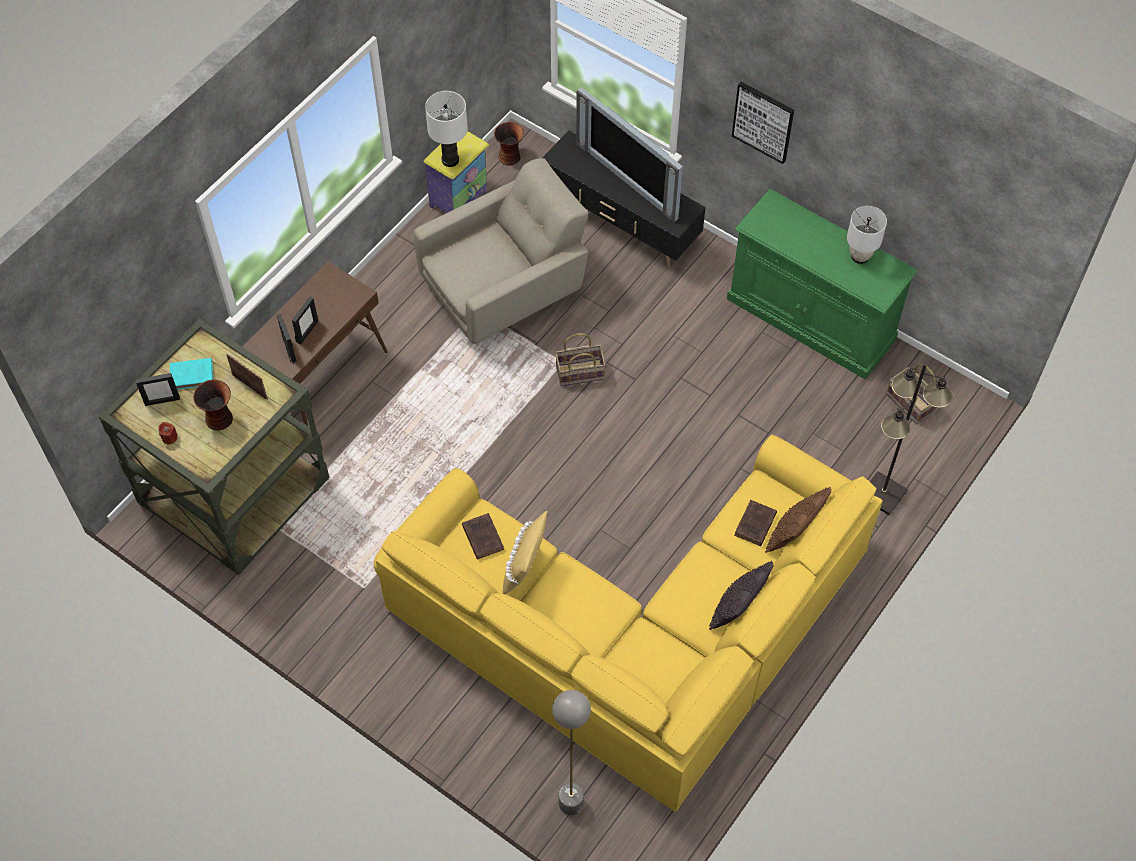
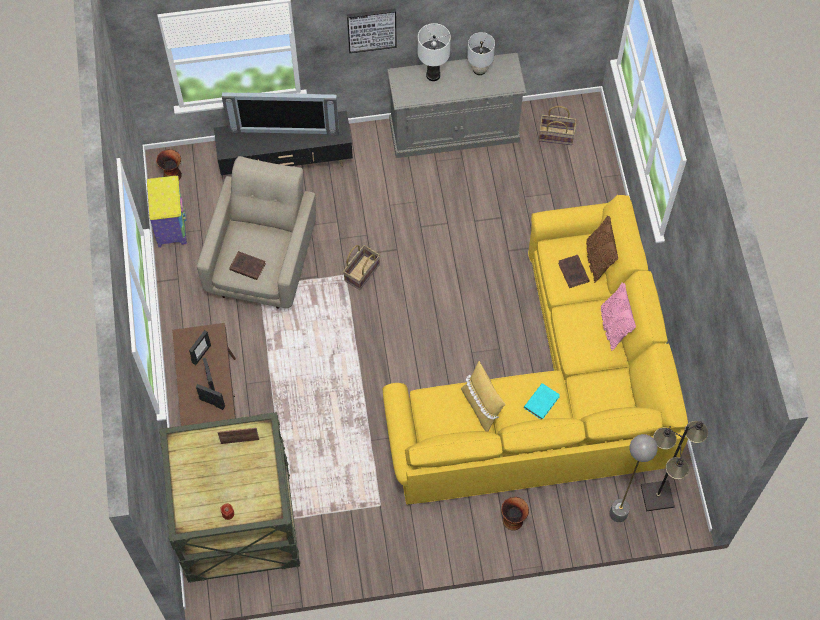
camera: 45 degrees left, 5 degrees up
(162, 400) = (196, 496): picture frame -> picture frame (201, 354)
(193, 375) = (197, 465): turquoise book -> turquoise book (542, 401)
(220, 418) = (244, 475): vase -> vase (513, 520)
(450, 160) = (166, 205): white table lamp -> white table lamp (433, 75)
(482, 536) = (439, 411): brown book -> brown book (246, 266)
(737, 610) = (613, 327): black pillow -> pink pillow
(811, 320) = (455, 131): green cabinet -> grey cabinet
(883, 494) = (595, 200): black floor lamp -> black floor lamp (657, 496)

